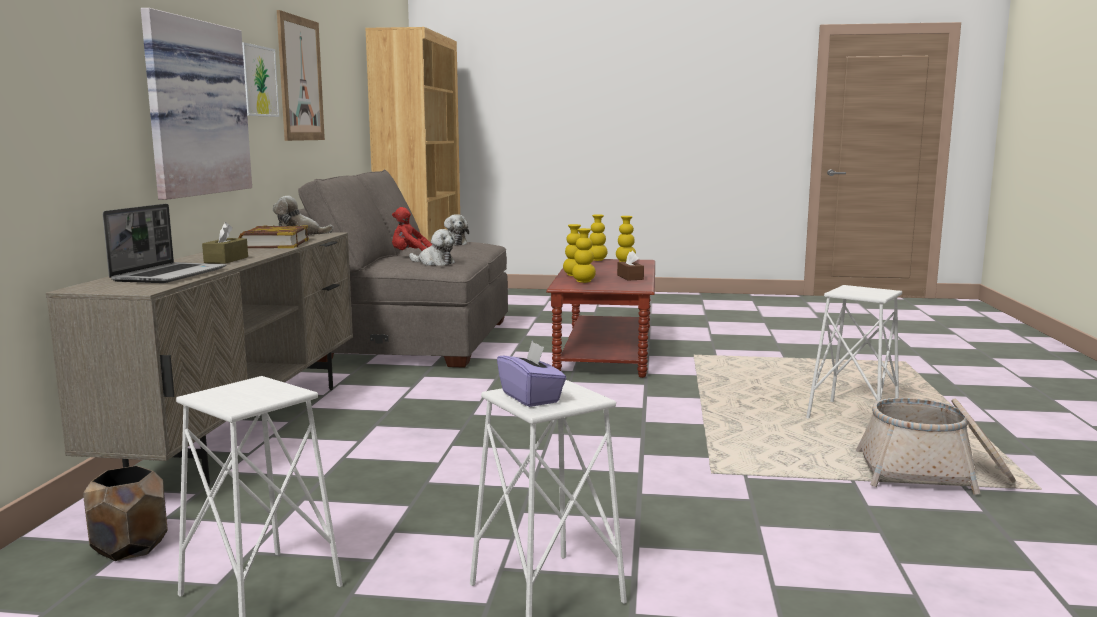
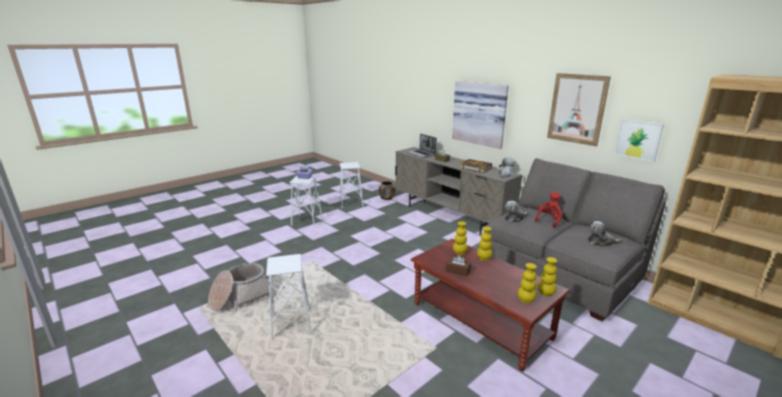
camera: 130 degrees right, 10 degrees up
(258, 81) = (529, 107): picture -> picture (638, 139)

